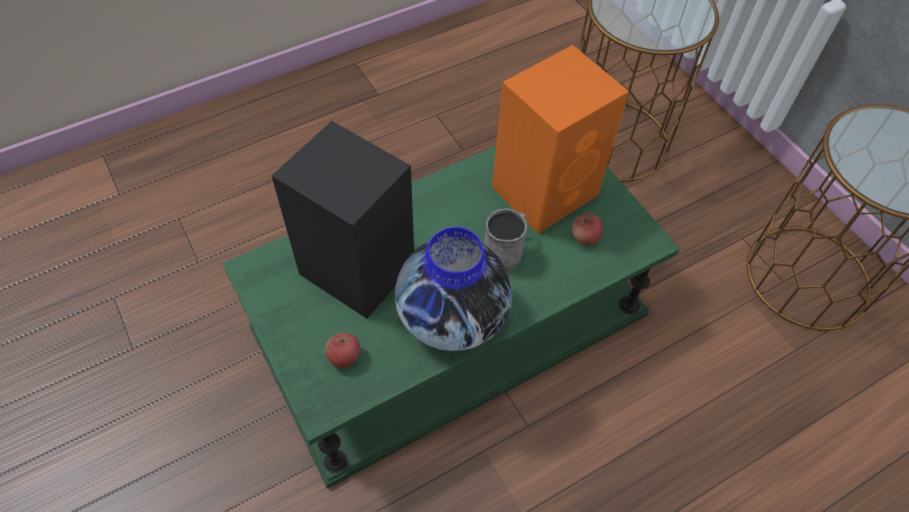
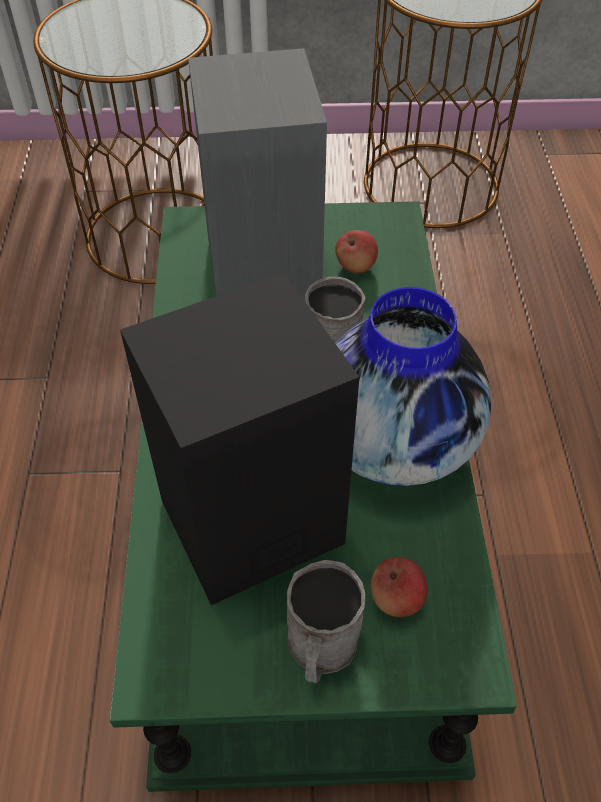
camera: 60 degrees left, 5 degrees down
(297, 333) = (321, 649): none -> grey mug
(546, 190) = (262, 268): orange speaker -> grey speaker

